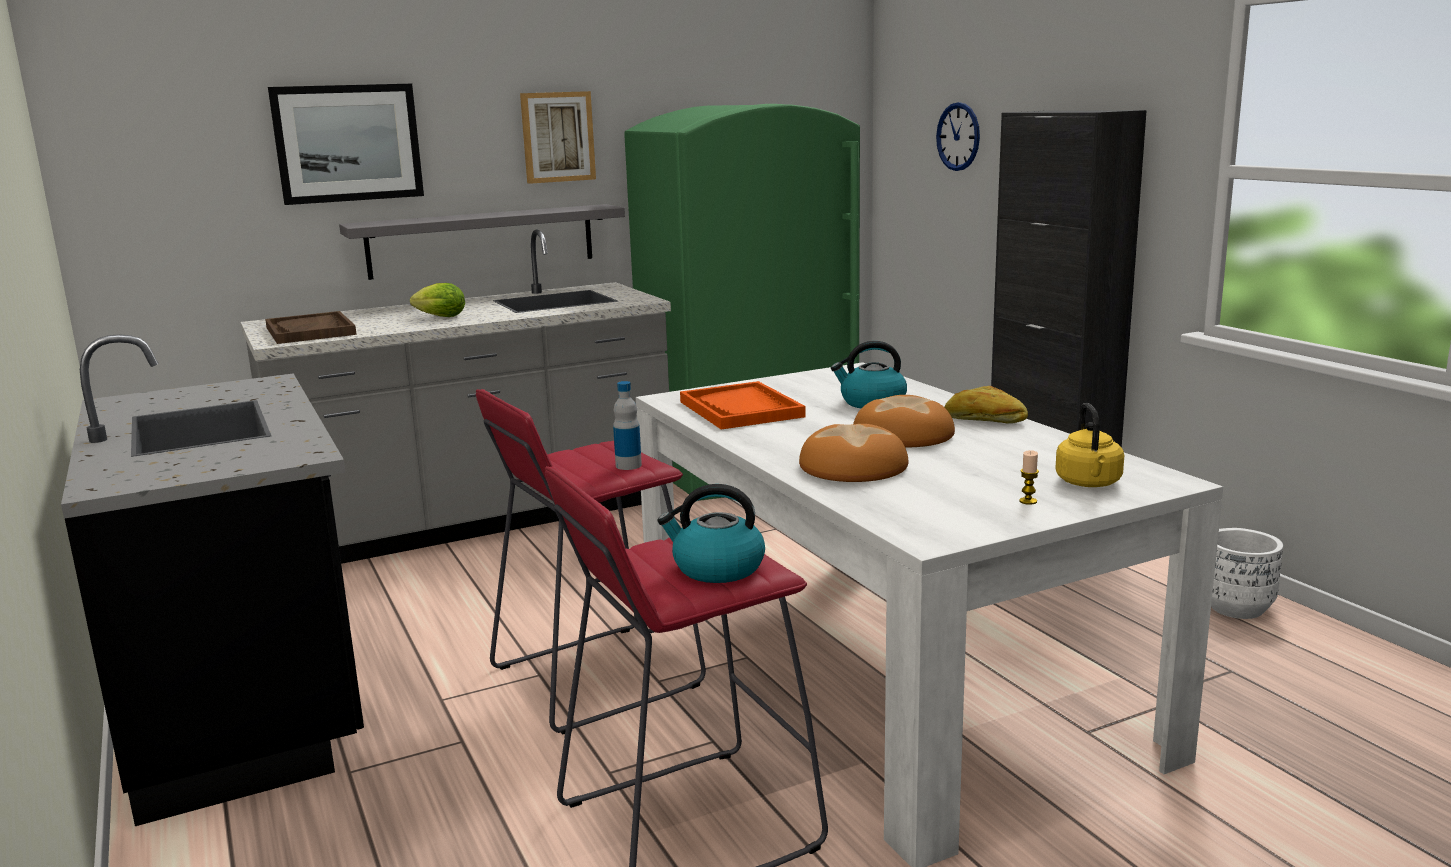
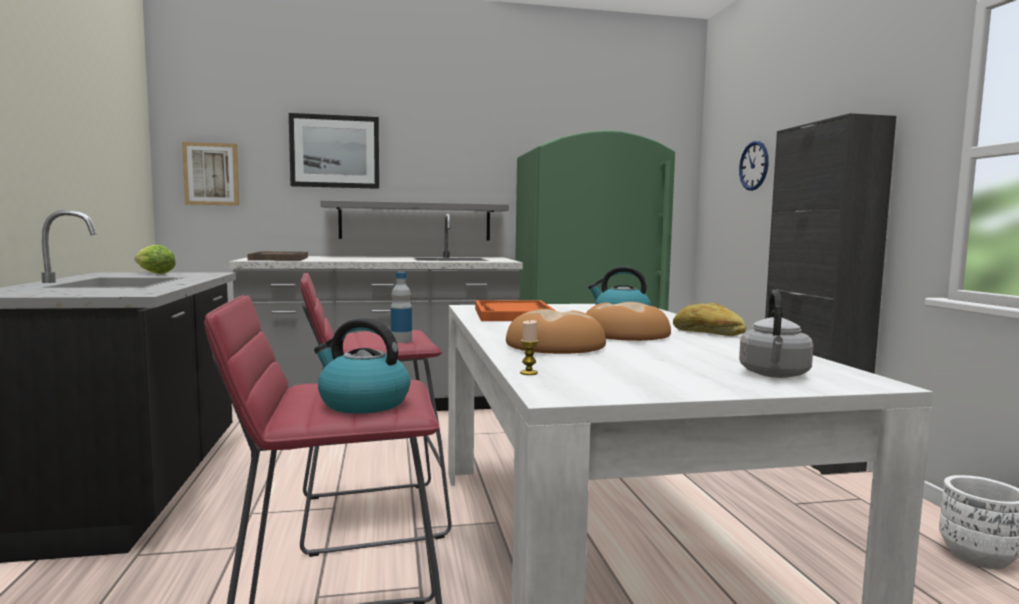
camera: 15 degrees right, 10 degrees down
(438, 317) = (364, 259): lettuce -> lettuce (153, 273)
(557, 137) = (472, 158): picture -> picture (211, 174)
(1028, 501) = (695, 380): candle -> candle (528, 373)
(1089, 483) = (774, 375): yellow kettle -> grey kettle

